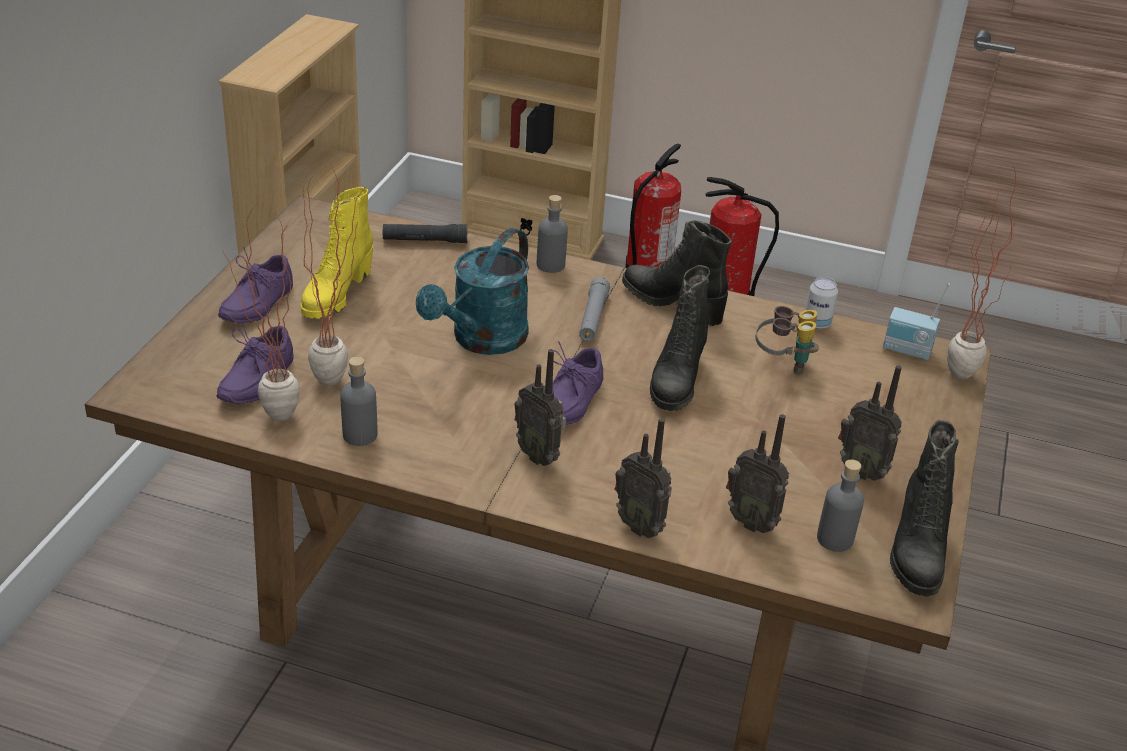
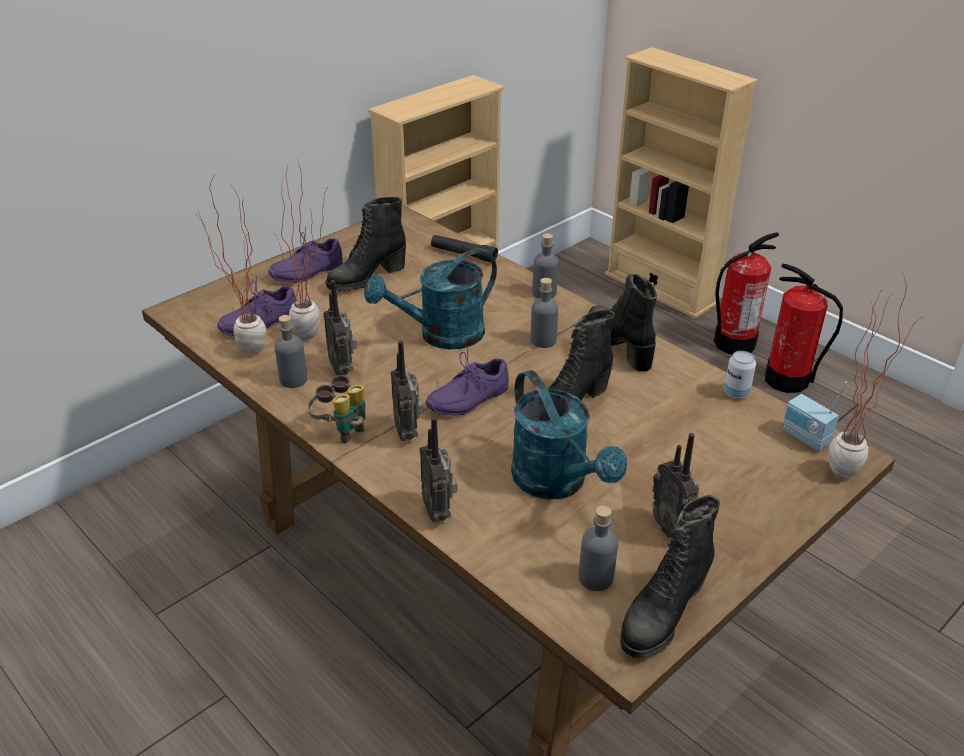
camera: 30 degrees right, 0 degrees up
(336, 295) = (366, 278): yellow boot -> black boot
(593, 318) = (543, 340): grey flashlight -> grey bottle
(728, 461) = (557, 483): none -> turquoise watering can
(752, 521) = (534, 539): radio -> radio (343, 369)
(783, 364) = (675, 418): binoculars -> binoculars (342, 429)

